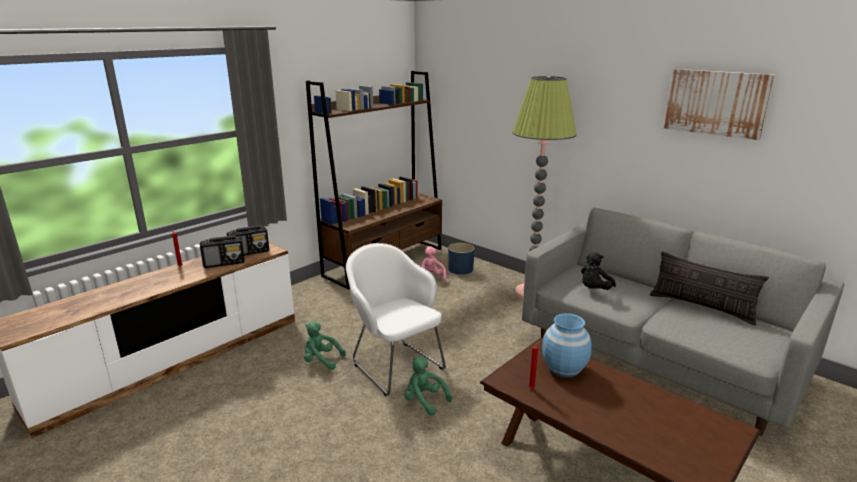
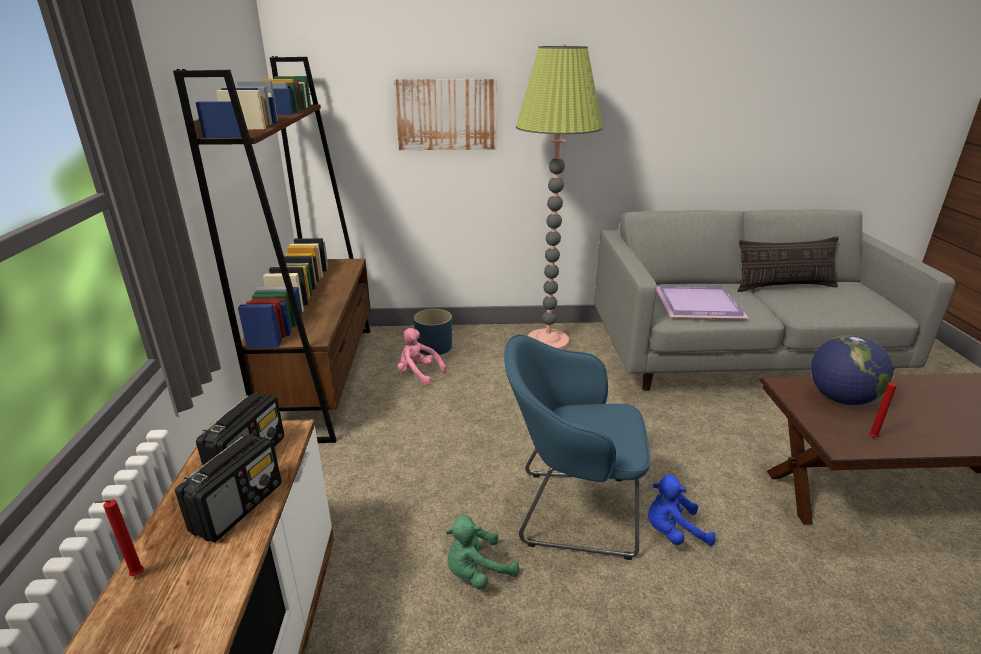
camera: 45 degrees left, 5 degrees up
(395, 365) = (570, 510): white armchair -> blue armchair
(424, 401) = (673, 532): green plush toy -> blue plush toy
(564, 368) = (841, 399): blue vase -> globe
(594, 290) = (697, 305): black plush toy -> purple tray
(716, 103) = (740, 65): picture -> picture (447, 114)

